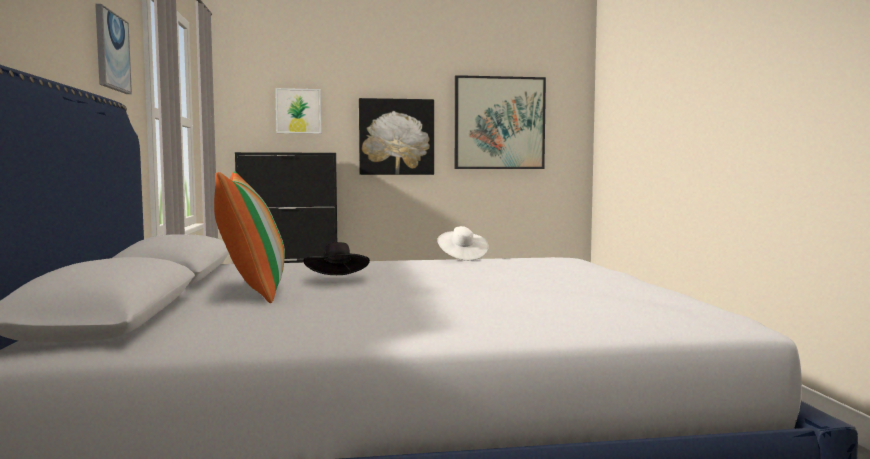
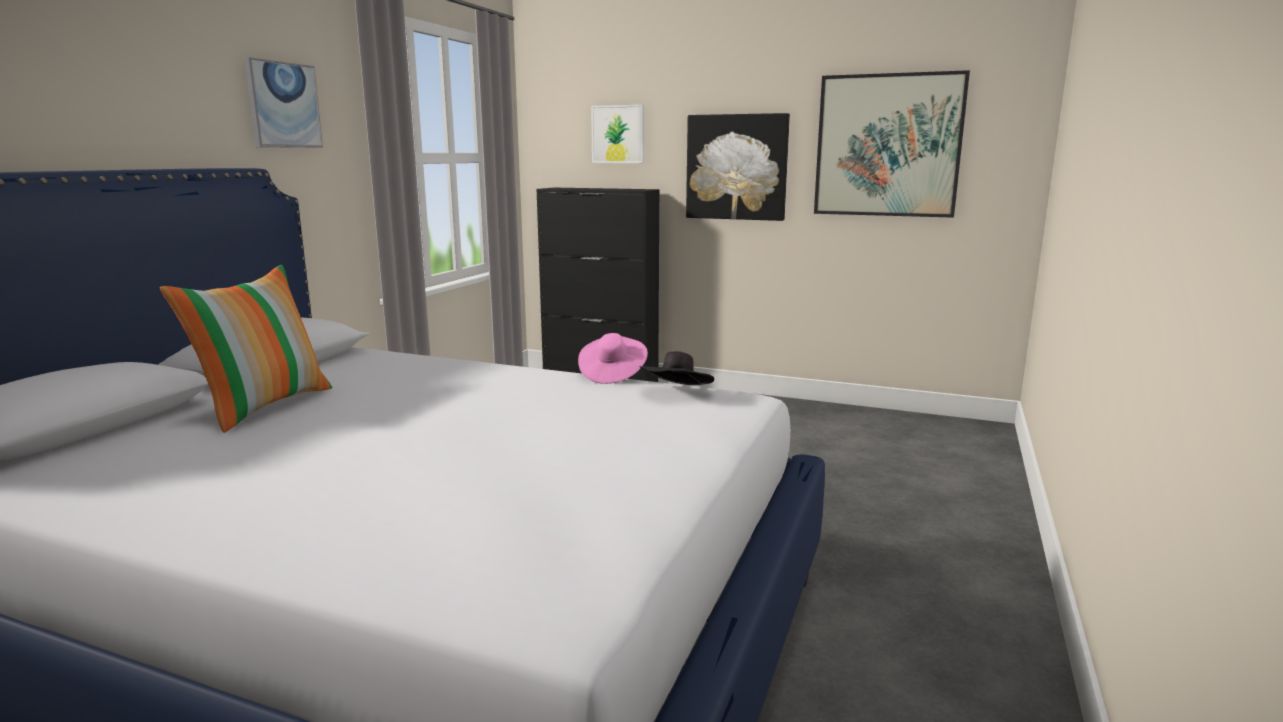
camera: 30 degrees right, 10 degrees up
(337, 280) = (376, 400): black hat -> black hat (677, 393)
(462, 257) = (612, 374): white hat -> pink hat

